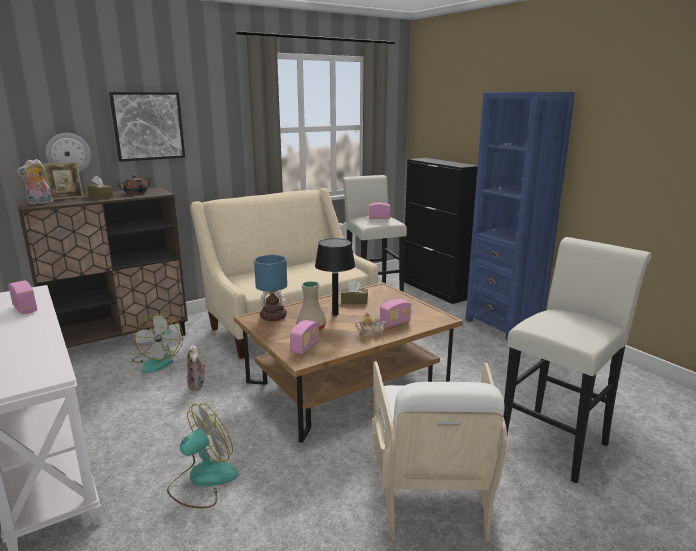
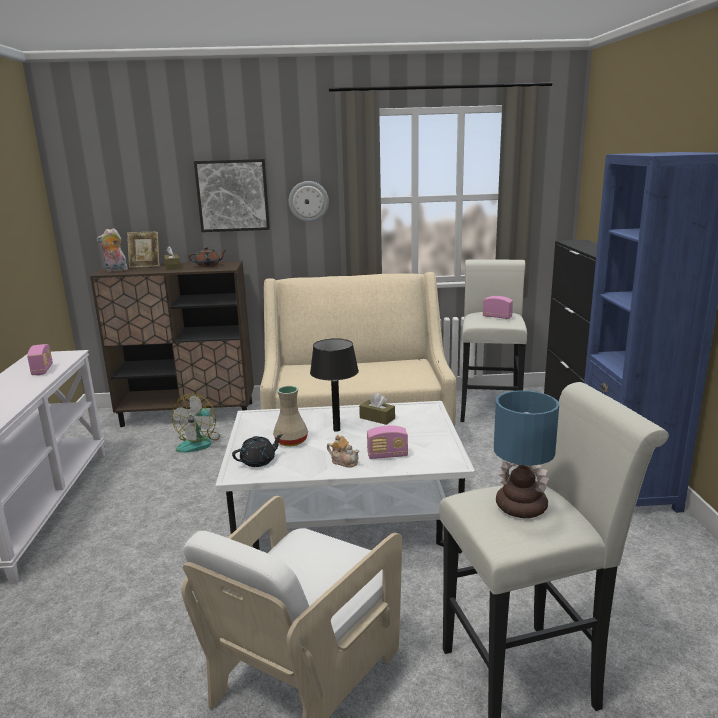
camera: 30 degrees right, 0 degrees up
(68, 153) = (155, 222): wall clock -> wall clock (308, 201)
(198, 385) = (207, 476): plush toy -> none
(202, 480) = (119, 574): fan -> none
(272, 317) = (271, 419): table lamp -> table lamp (519, 507)
(305, 347) = (259, 461): radio -> black teapot
(347, 383) = (346, 515): brown coffee table -> white coffee table

